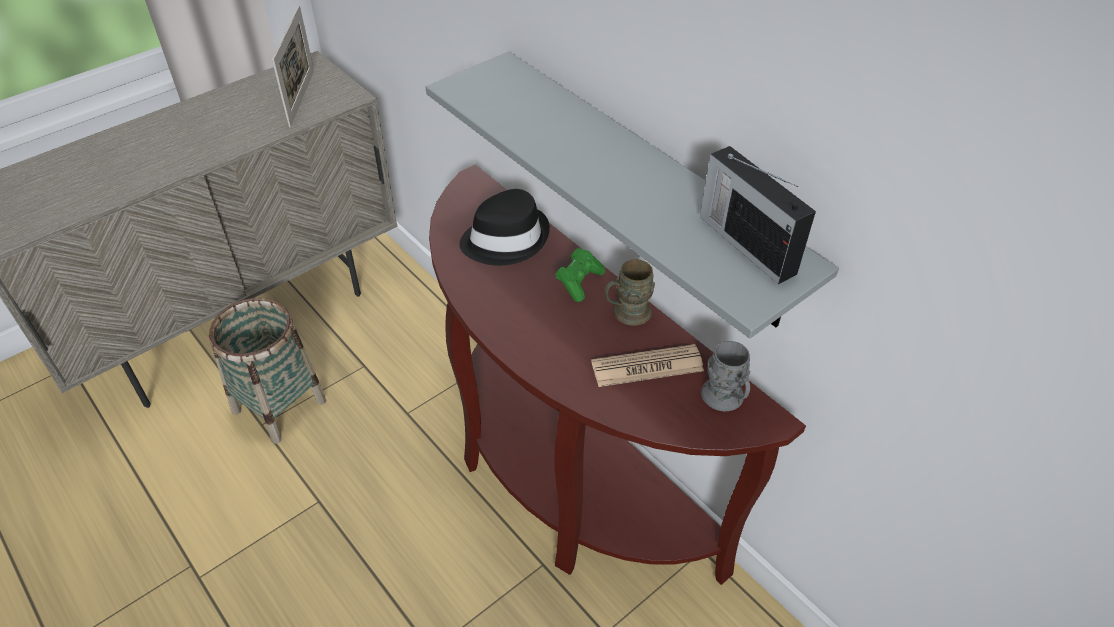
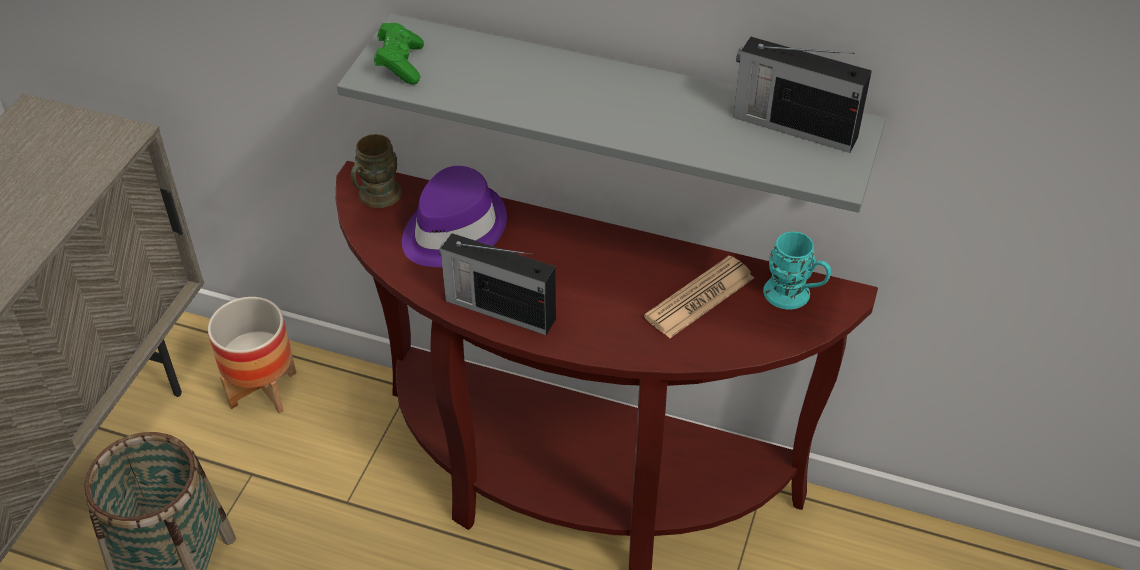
camera: 30 degrees left, 0 degrees up
(302, 98) = (60, 161): picture frame -> none
(409, 314) = (262, 389): none -> planter
(491, 308) = (498, 309): none -> radio
(505, 239) = (452, 230): black hat -> purple hat
(579, 282) = (567, 243): green game controller -> green game controller (400, 64)
(625, 314) = (639, 255): brown mug -> brown mug (375, 198)
(726, 400) = (794, 297): grey mug -> turquoise mug

